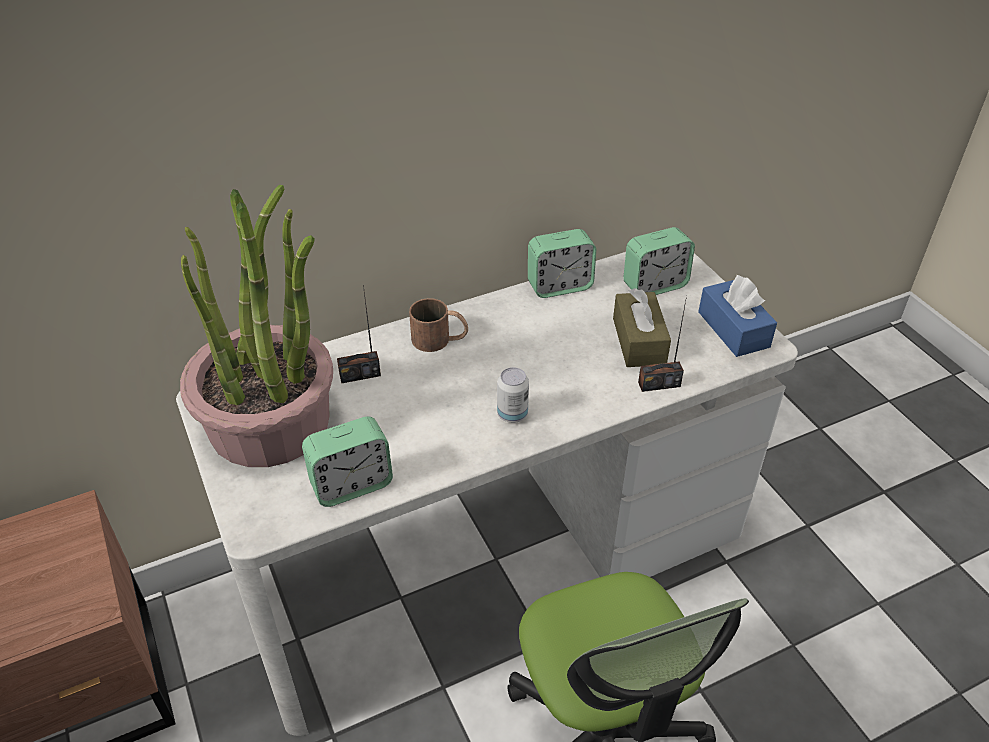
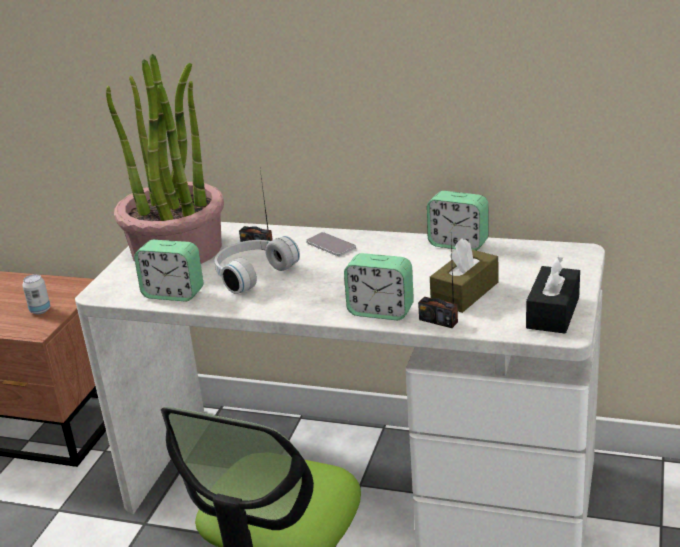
camera: 45 degrees right, 15 degrees down
(404, 415) = (251, 274): none -> white headphones
(440, 339) = (331, 245): brown mug -> phone
(512, 414) = (313, 298): can -> can (40, 310)
(654, 285) = (533, 266): alarm clock -> alarm clock (381, 311)
(733, 329) = (553, 312): blue tissue box -> black tissue box

